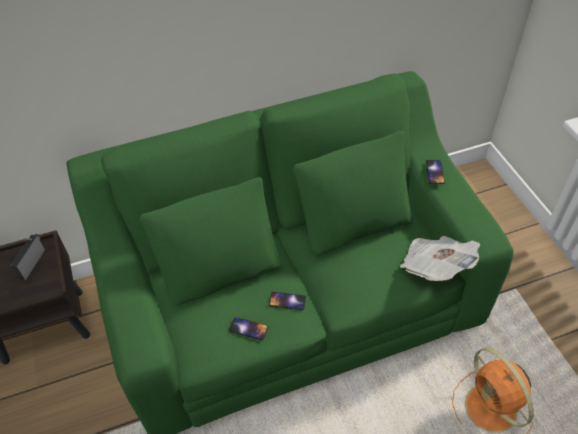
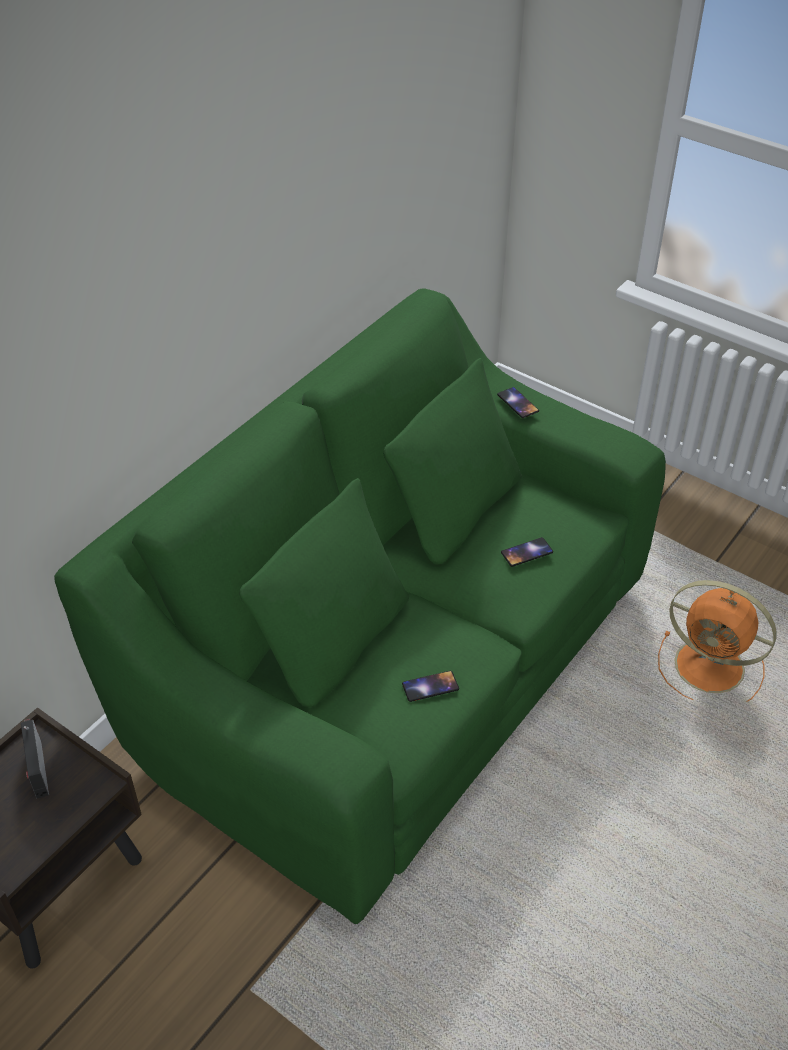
camera: 35 degrees left, 5 degrees down
(287, 301) = (449, 633): phone -> phone (527, 552)
(435, 266) = (588, 512): newspaper -> none

